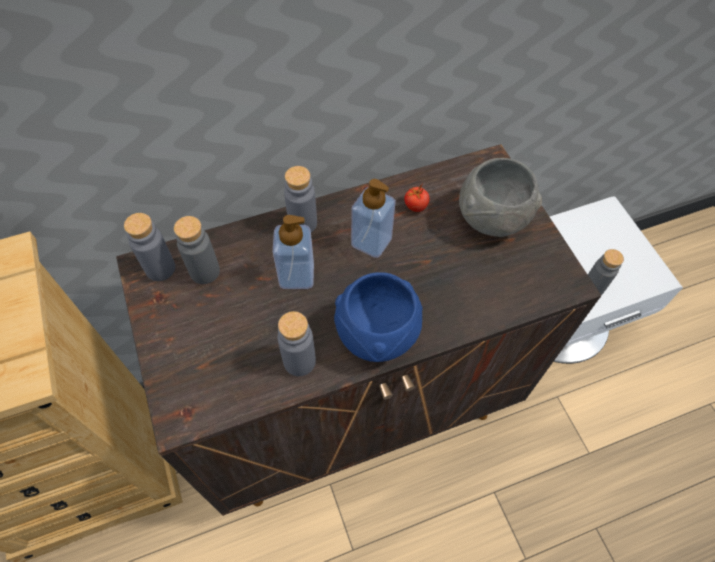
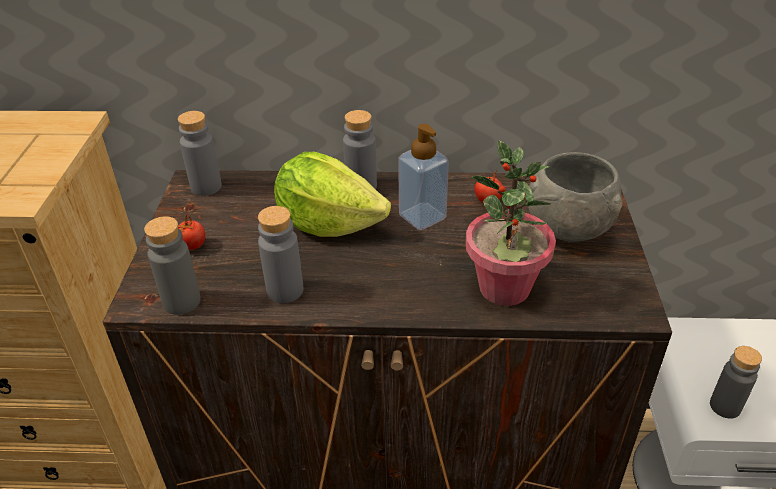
camera: 25 degrees right, 20 degrees down
(189, 342) = (192, 246): none -> tomato
(205, 271) = (244, 199): grey bottle -> grey bottle (181, 301)
(296, 275) = (328, 223): soap dispenser -> lettuce
(378, 334) = (381, 292): blue bowl -> none
(470, 296) = (504, 289): none -> potted plant

